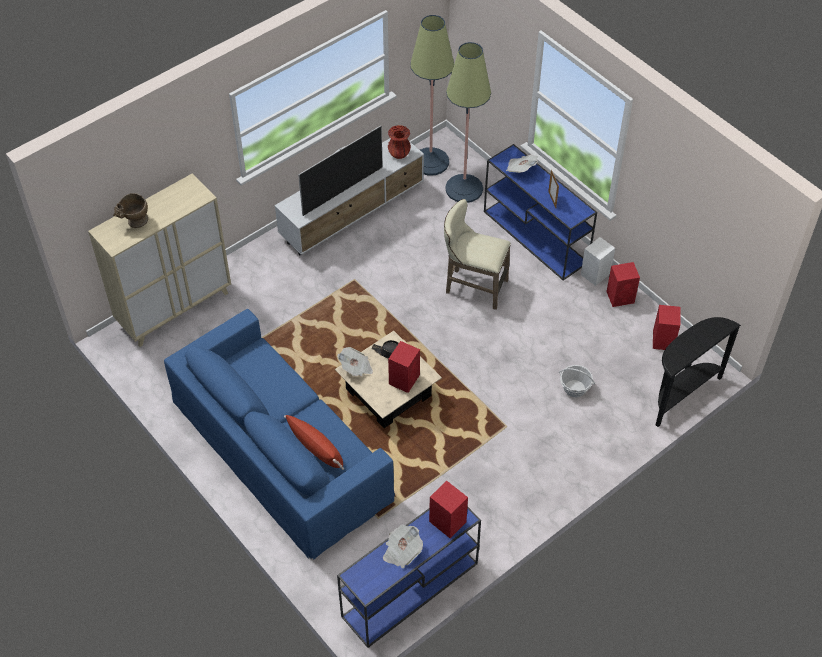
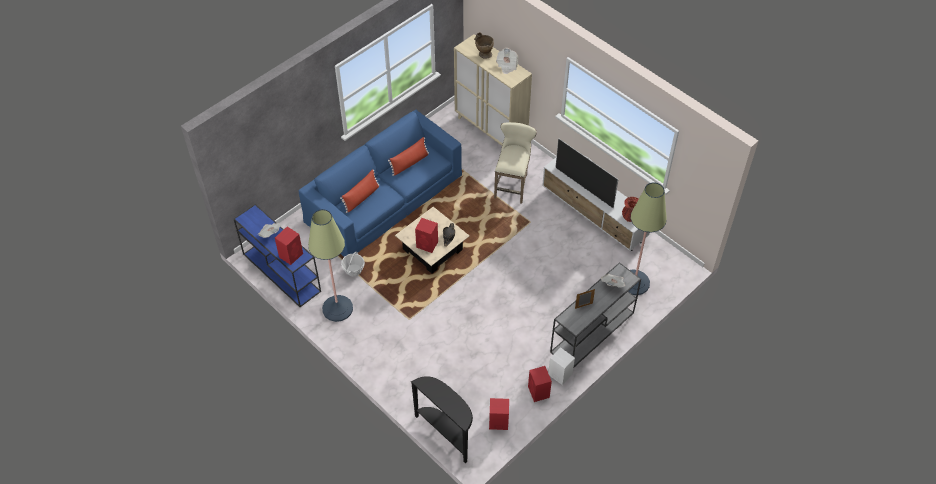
camera: 85 degrees right, 0 degrees up
(257, 385) = (409, 163): none -> red pillow
(356, 368) = (434, 217): newspaper -> newspaper (507, 66)
(430, 162) = (659, 259): floor lamp -> floor lamp (337, 308)
(472, 287) = (534, 293): beige stool -> beige stool (513, 184)
(536, 237) = (592, 333): blue console table -> grey console table
(574, 388) = (446, 361): basket -> basket (353, 270)

